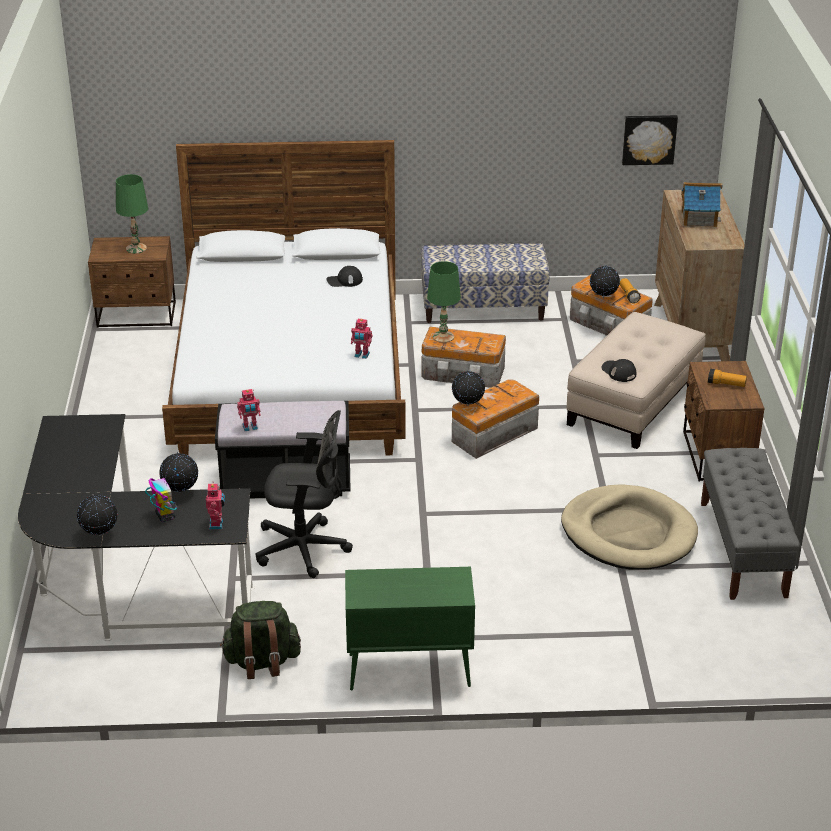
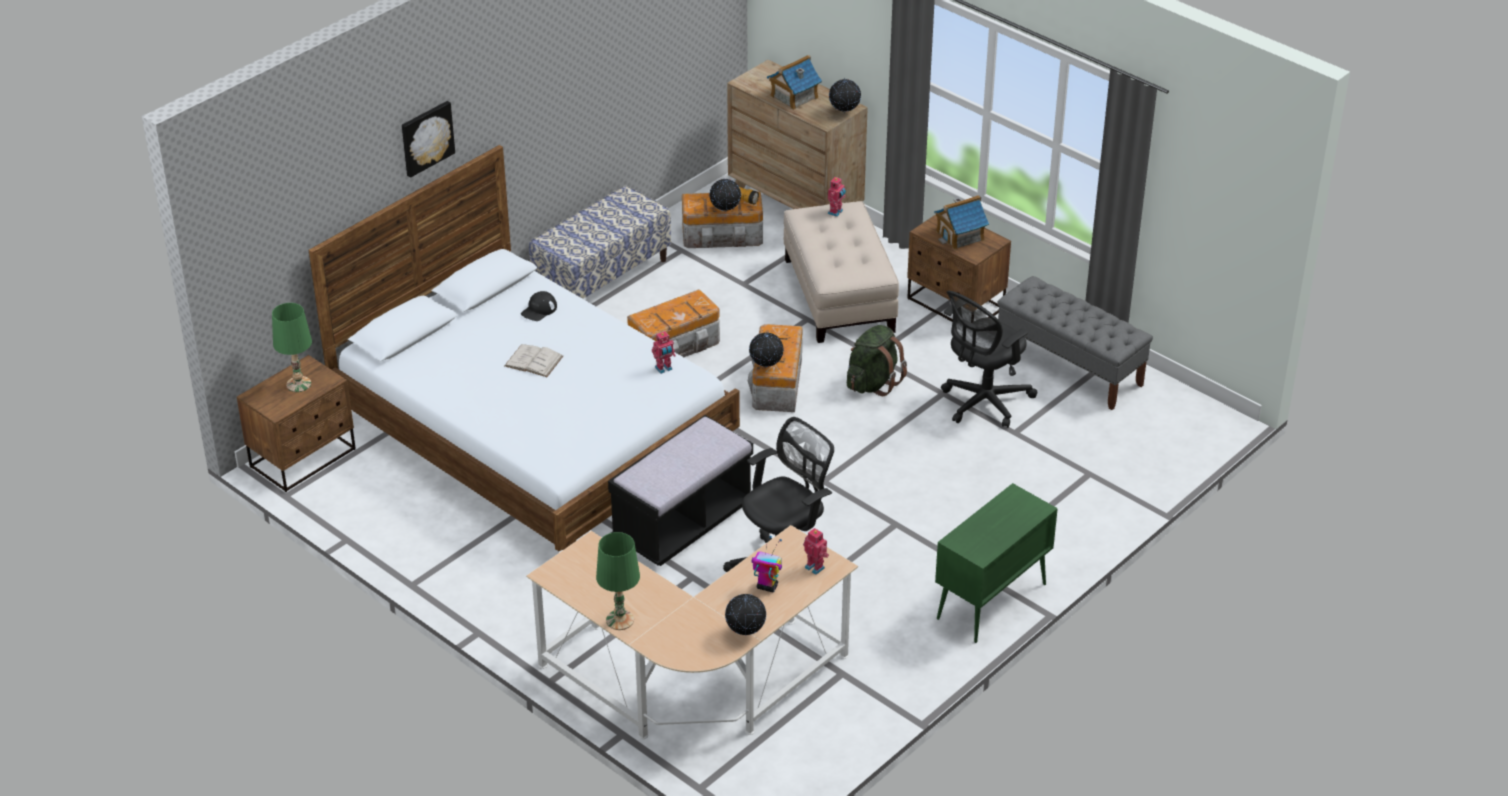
camera: 45 degrees left, 5 degrees up
(124, 585) = (695, 685): black desk -> beige desk
(181, 492) = (746, 561): globe -> globe (844, 113)
(250, 427) = (674, 483): toy robot -> toy robot (836, 212)
(262, 662) = (887, 667): green backpack -> green backpack (873, 383)
(288, 307) = (533, 361): none -> white book
(443, 337) = (655, 318): green table lamp -> green table lamp (620, 620)
(618, 372) = (857, 270): black cap -> none
(628, 533) = (983, 403): beige dog bed -> black office chair
(649, 139) = (695, 38): picture -> picture (426, 138)
(726, 384) = (960, 236): flashlight -> toy house

